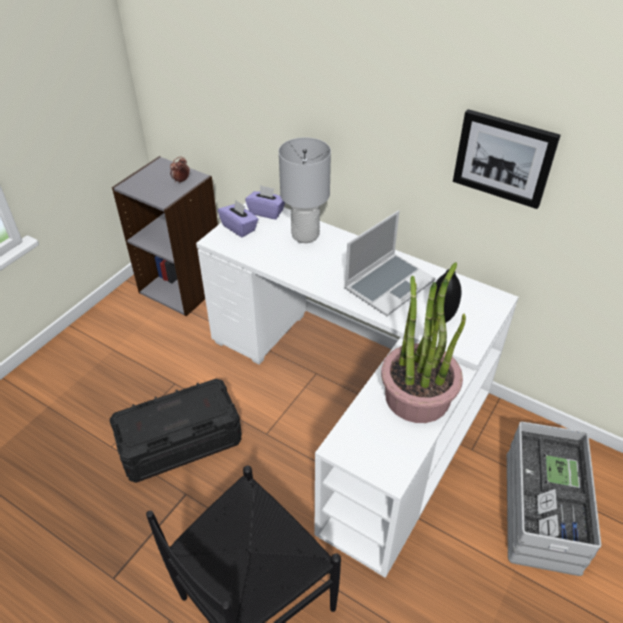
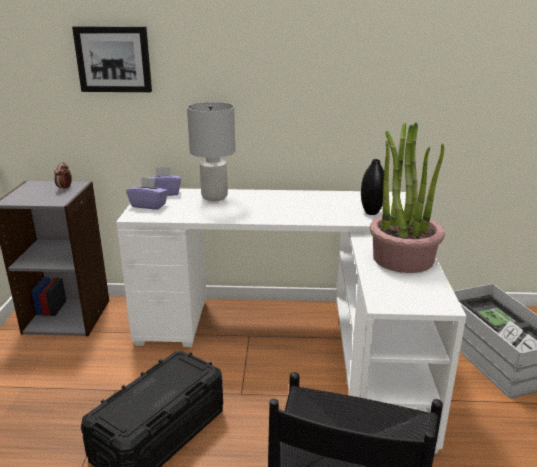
camera: 30 degrees left, 20 degrees down
(389, 284) = (311, 206): laptop -> none
(504, 158) = (376, 73): picture -> picture (113, 59)

